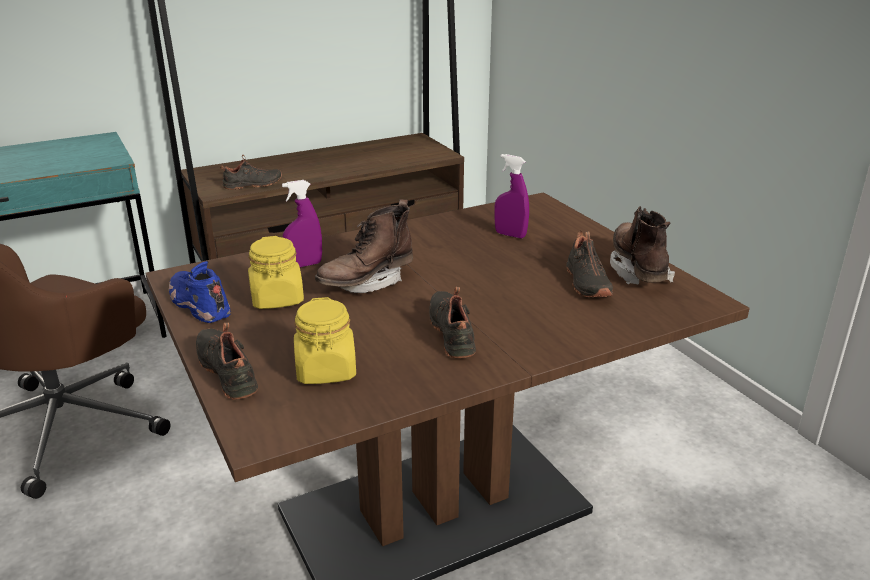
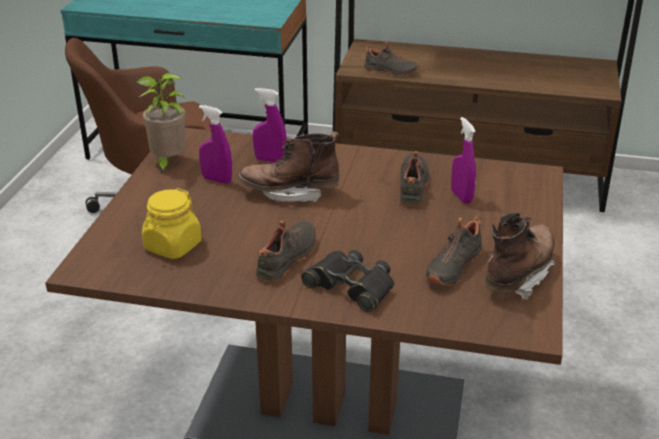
camera: 40 degrees right, 5 degrees up
(198, 304) = (168, 163): blue shoe -> potted plant
(229, 371) = (122, 219): black shoe -> black shoe (414, 186)
(277, 299) = (217, 180): yellow jar -> purple spray bottle
(539, 329) = (351, 286): none -> black binoculars

